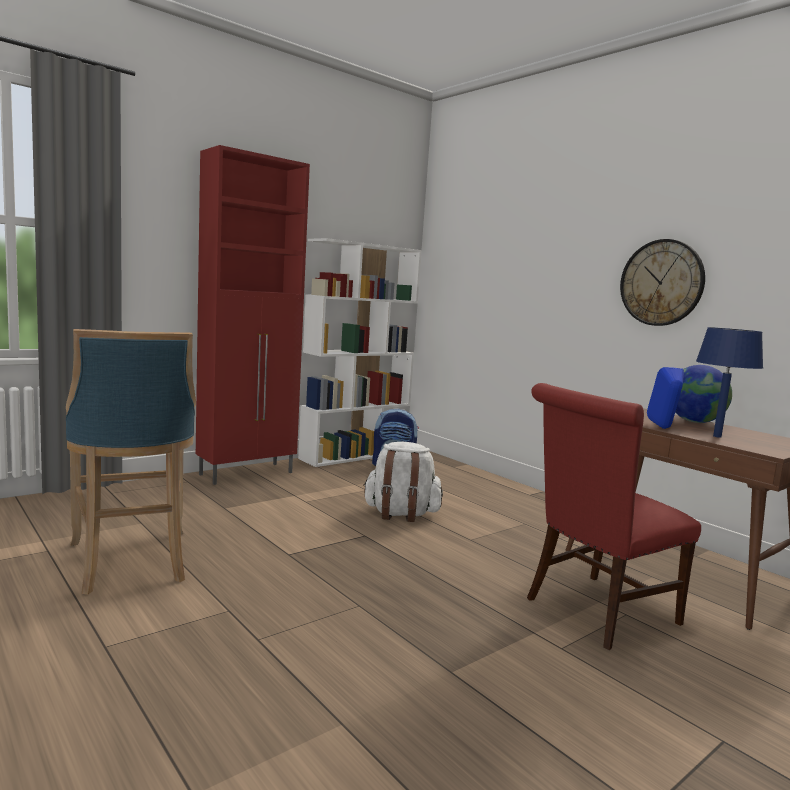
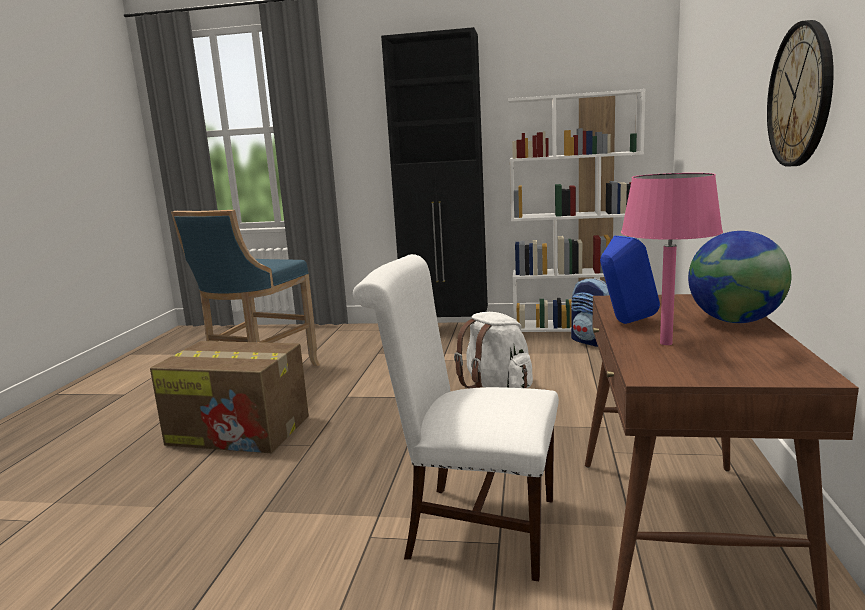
camera: 50 degrees right, 5 degrees up
(248, 473) = (447, 329): red cabinet -> black cabinet
(250, 619) = (241, 430): none -> cardboard box
(595, 612) = (471, 527): red chair -> white chair
(717, 436) = (665, 343): blue table lamp -> pink table lamp

